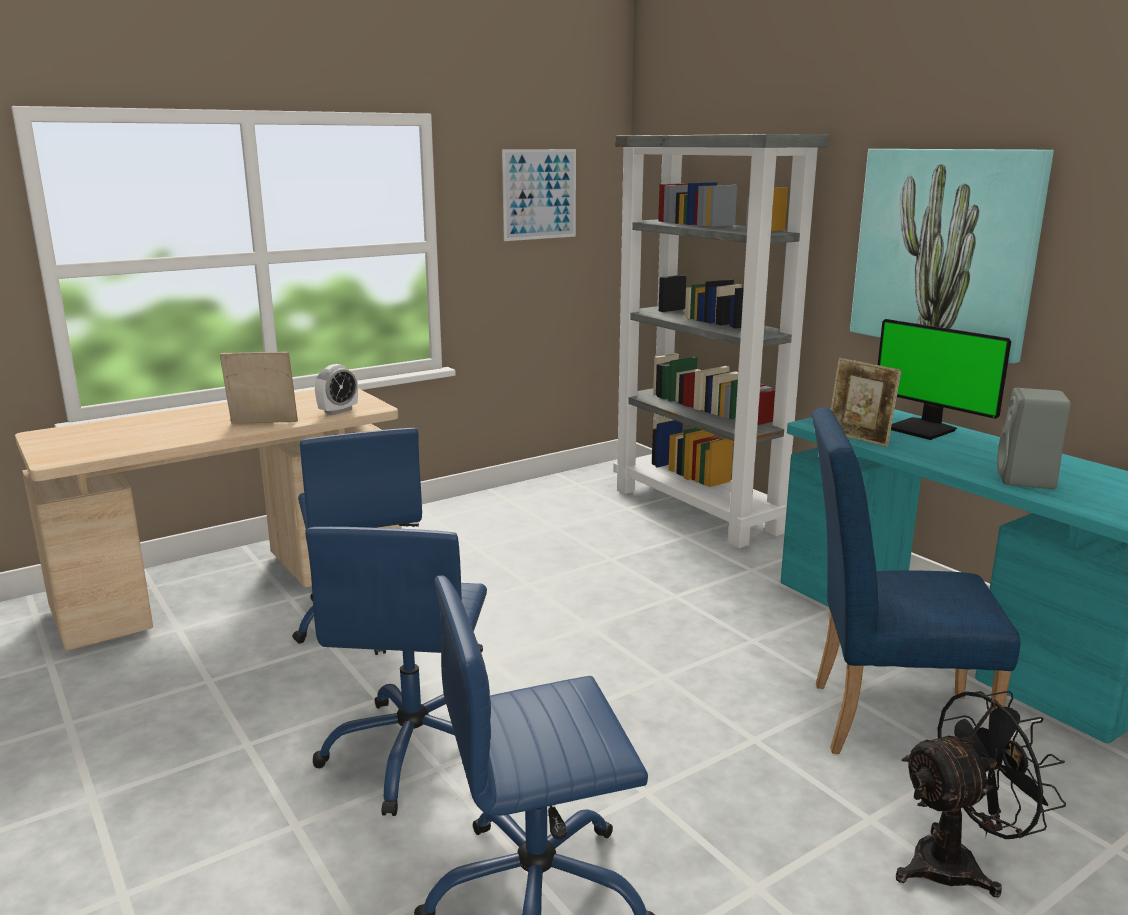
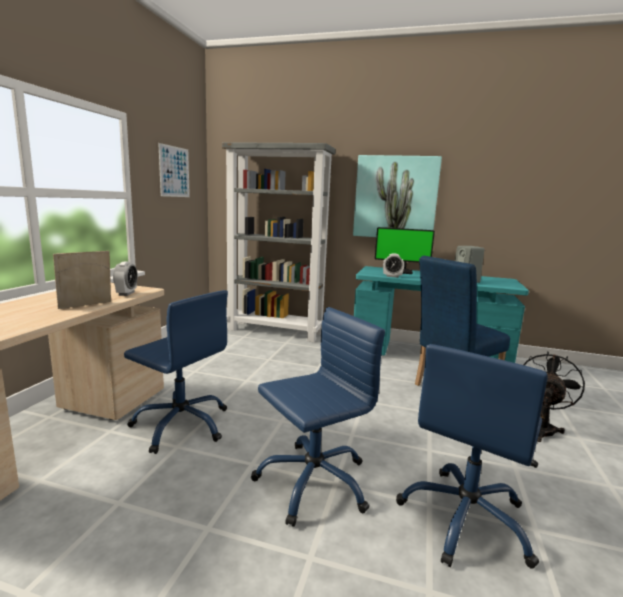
camera: 40 degrees left, 5 degrees down
(415, 752) = (313, 481): blue office chair -> blue office chair turned 90 degrees counterclockwise
(858, 439) = (392, 276): picture frame -> alarm clock

